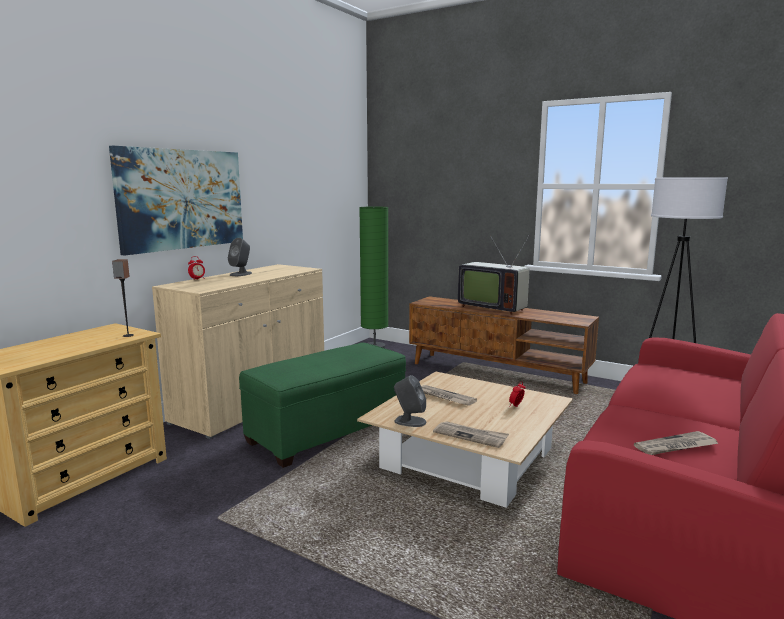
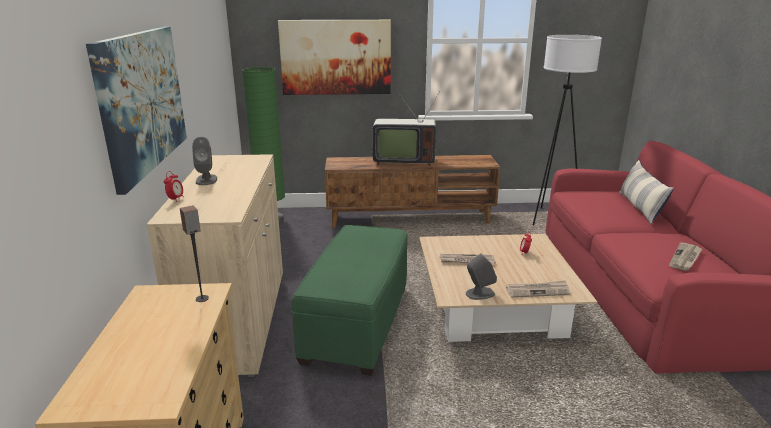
camera: 35 degrees left, 10 degrees up
(449, 201) = (336, 57): none -> picture
(719, 394) = (640, 208): none -> pillow

